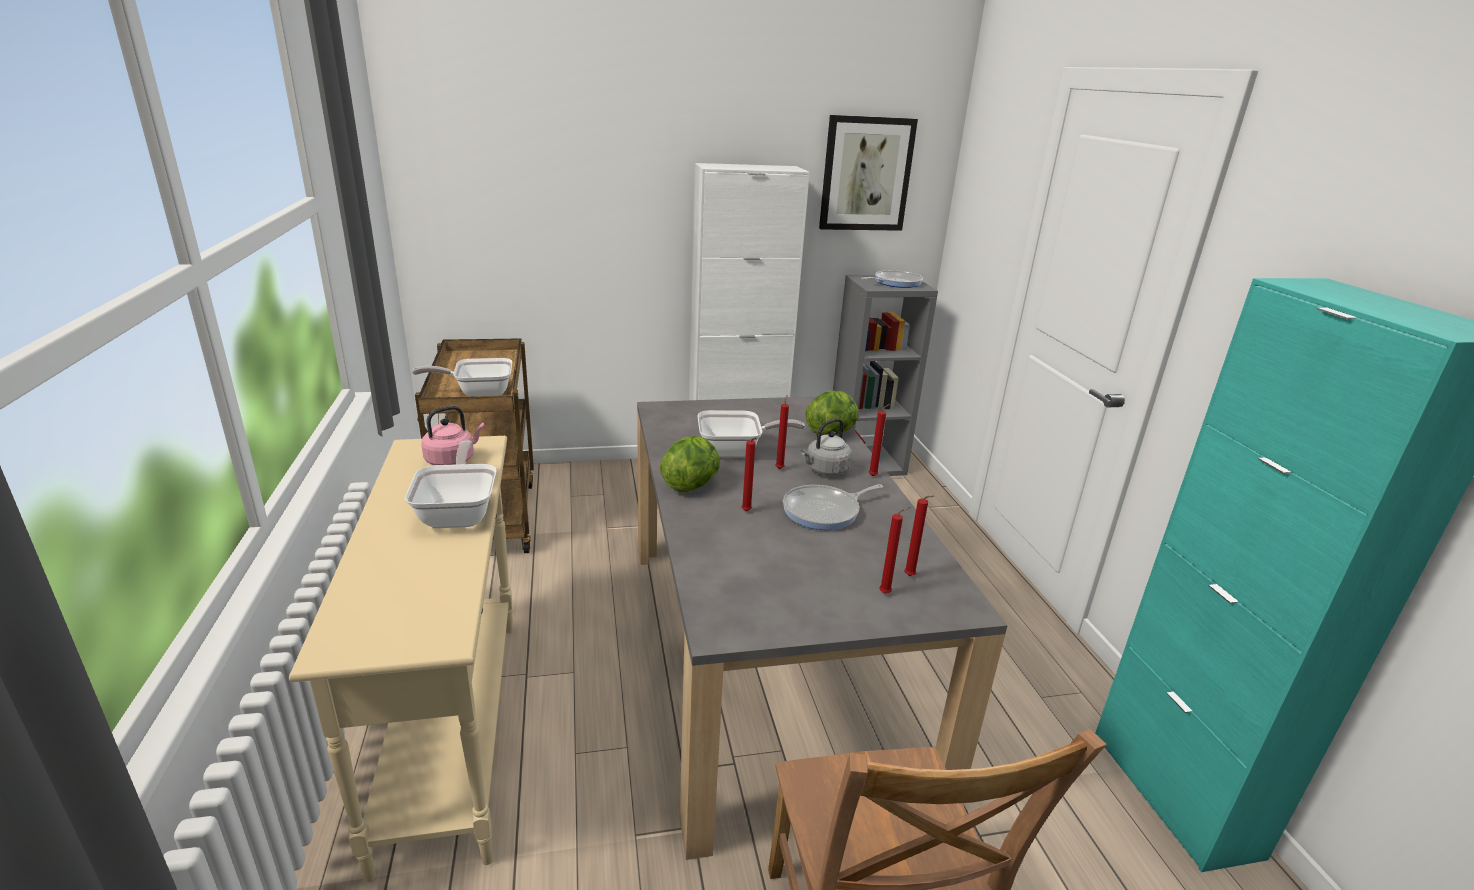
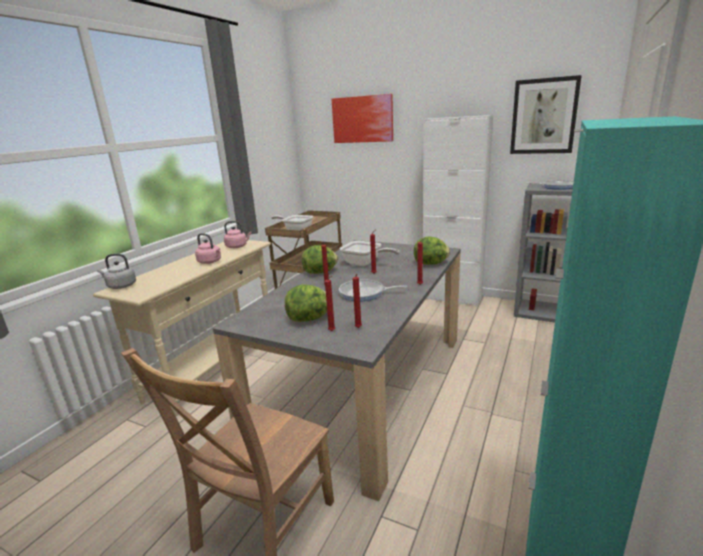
camera: 40 degrees right, 5 degrees down
(459, 512) = (210, 262): frying pan -> pink kettle
(555, 153) = (362, 119): none -> picture
(821, 583) = (309, 319): none -> lettuce
(825, 471) = (396, 278): grey kettle -> grey kettle (120, 286)

